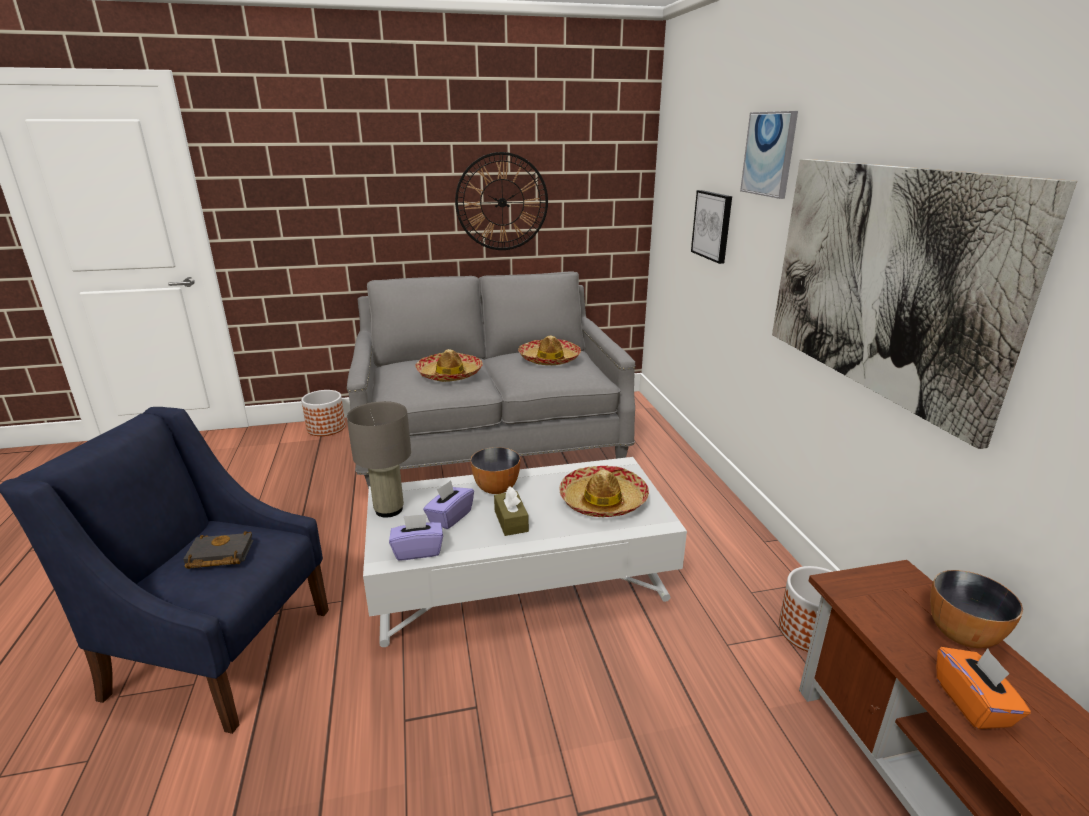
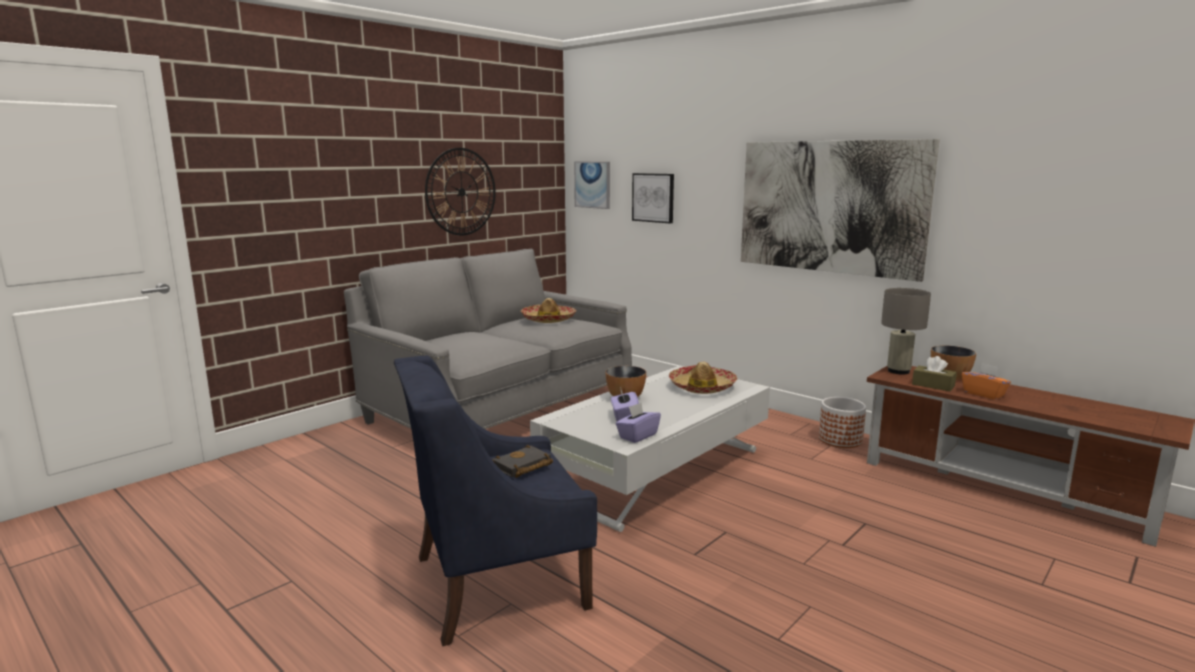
camera: 35 degrees left, 10 degrees down
(326, 428) = (319, 437): planter -> none
(389, 510) = (574, 426): grey table lamp -> grey table lamp (899, 371)
(450, 374) = (489, 340): hat -> none
(511, 521) = (666, 409): brown tissue box -> brown tissue box (933, 385)
(769, 154) = (710, 141): picture -> picture (592, 184)

